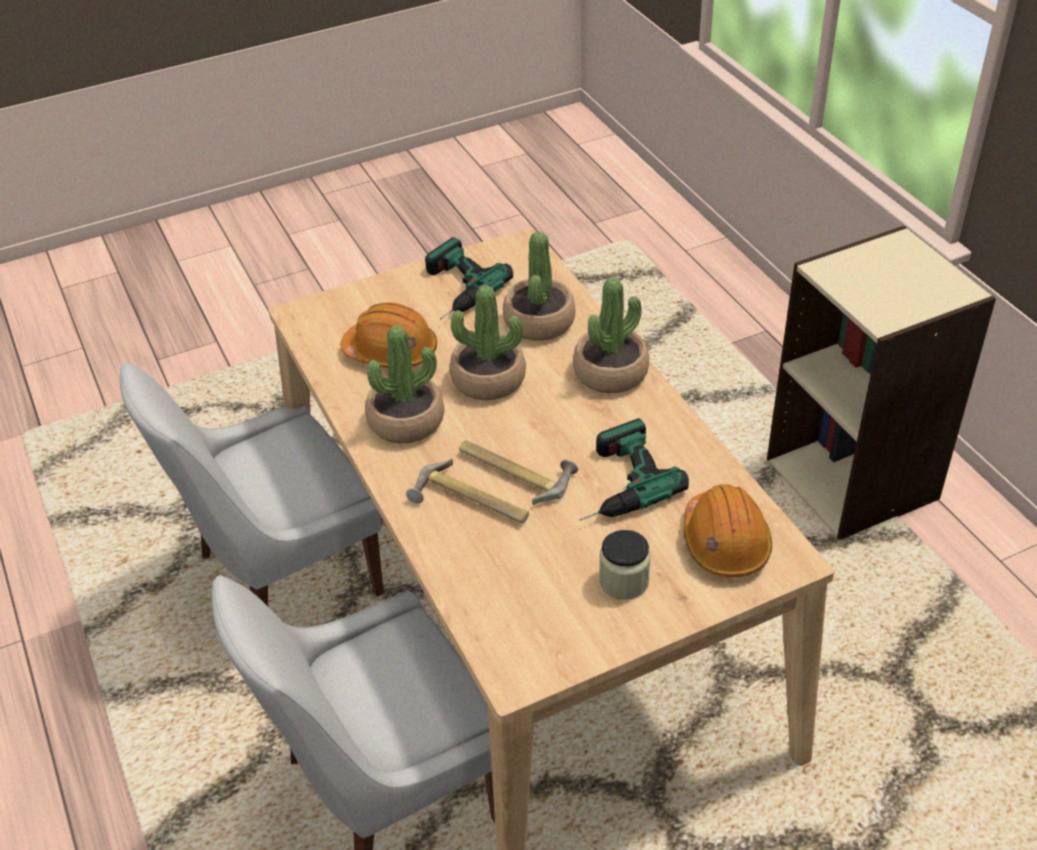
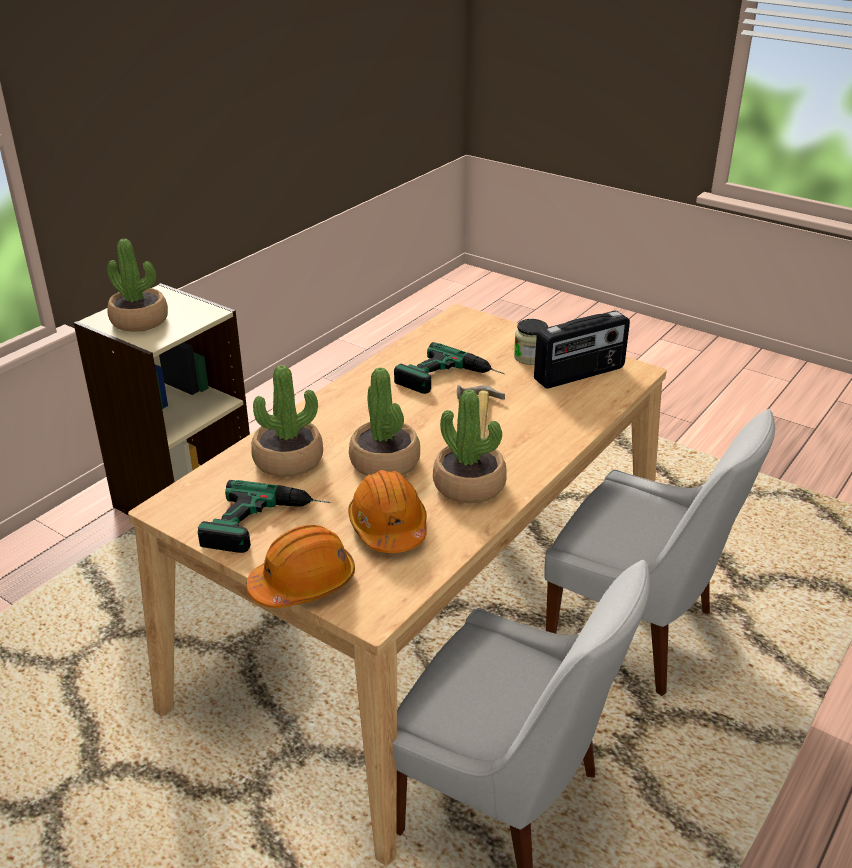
camera: 120 degrees left, 10 degrees down
(469, 503) = (525, 427): hammer -> none
(547, 609) = (580, 374): none -> radio
(610, 372) = (333, 410): potted plant -> potted plant (140, 321)
(725, 542) = (466, 335): orange hard hat -> orange hard hat (303, 583)

